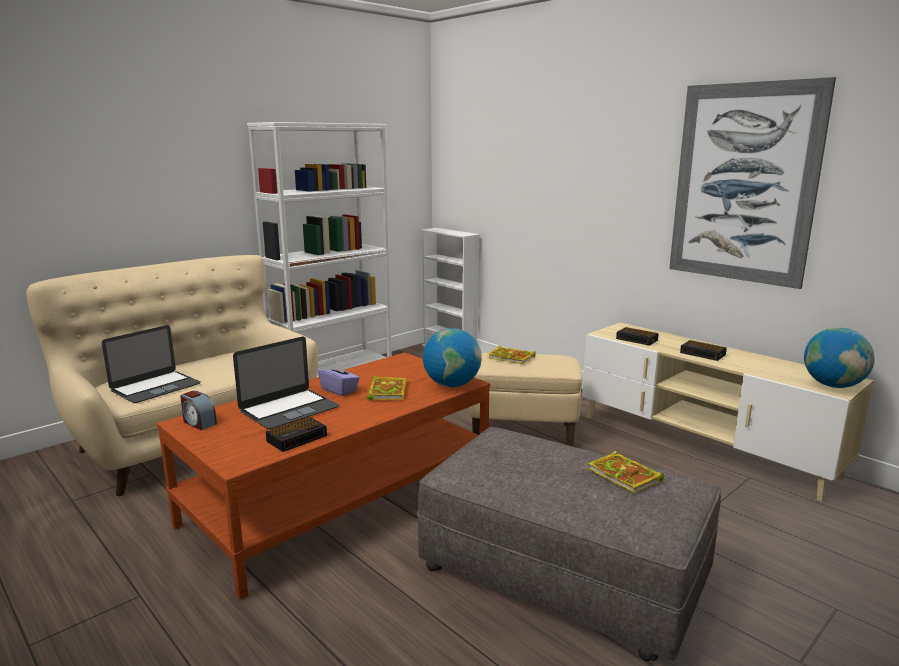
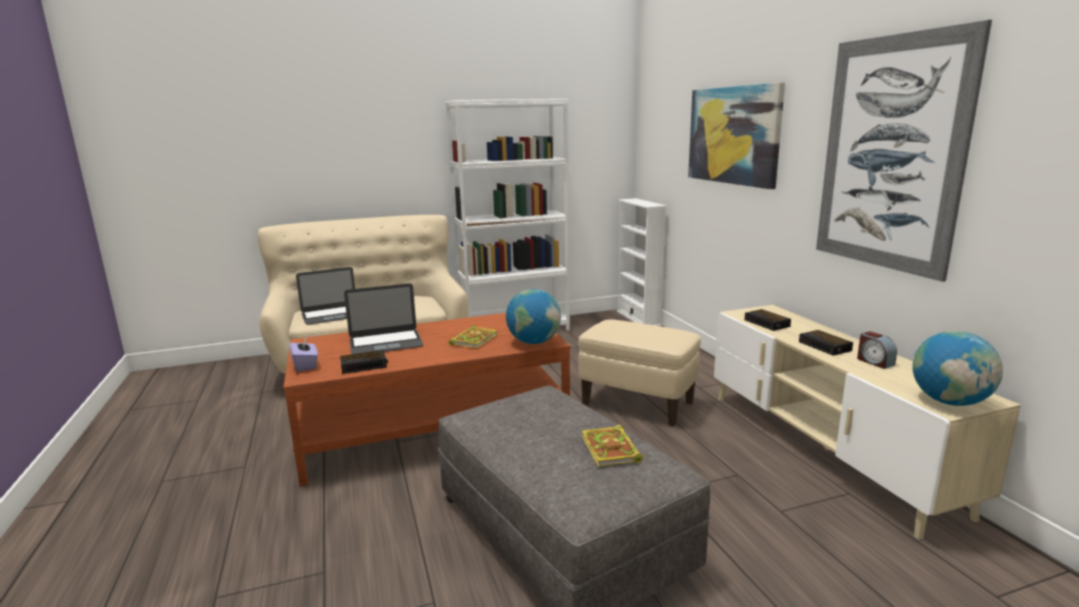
camera: 25 degrees right, 0 degrees up
(199, 423) = (315, 343): alarm clock -> alarm clock (874, 362)
(339, 390) = (439, 333): purple tissue box -> purple tissue box (305, 365)
(512, 358) = (630, 327): book -> none
(564, 165) = (733, 135): none -> picture

